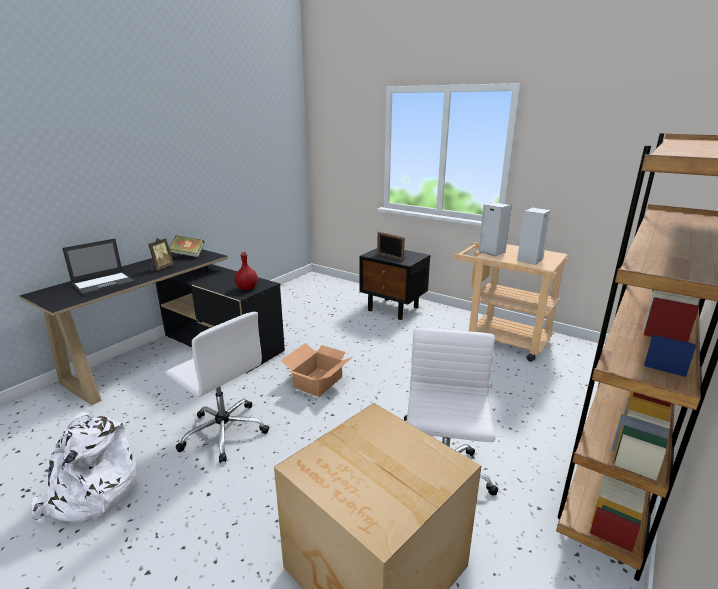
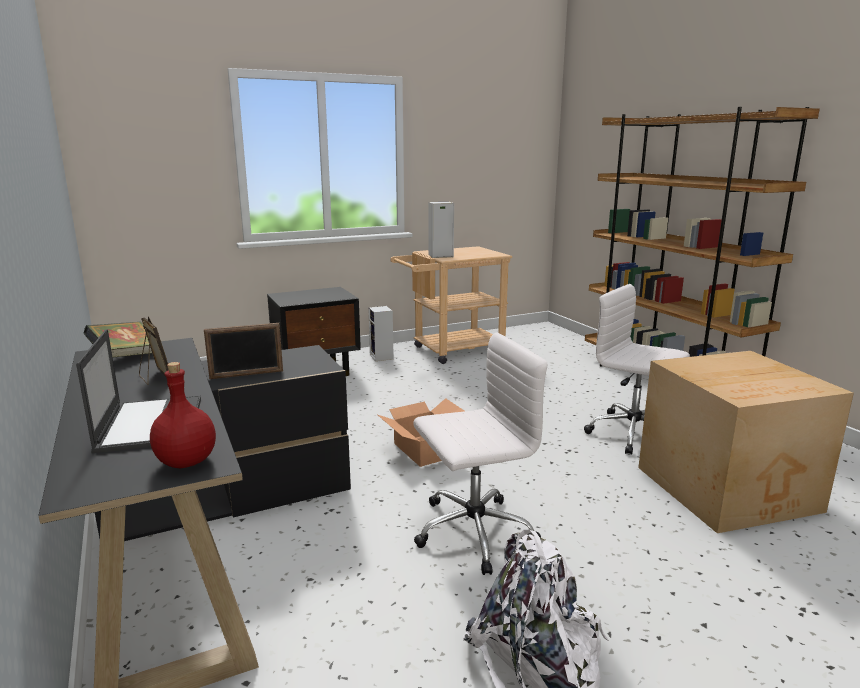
camera: 60 degrees left, 5 degrees down
(246, 288) = (305, 361): red bottle -> red bottle (186, 462)
(390, 257) = (314, 298): picture frame -> picture frame (246, 374)
(530, 260) = (478, 254): speaker -> speaker (382, 357)

